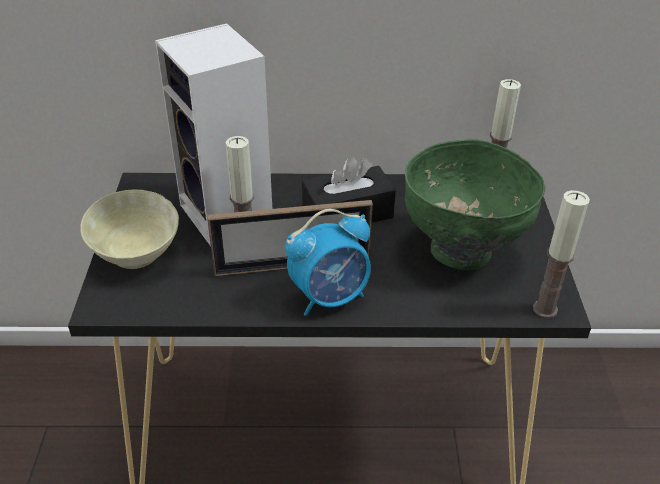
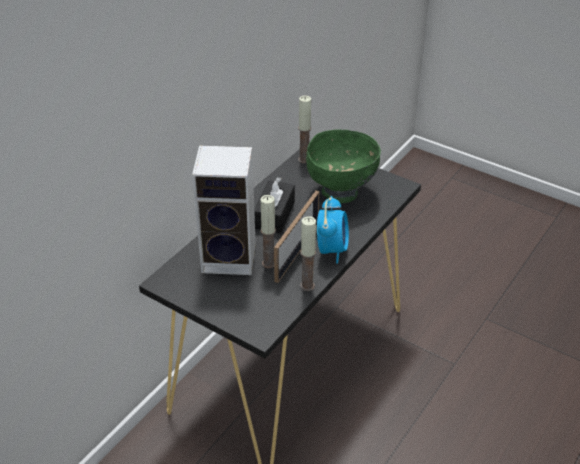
camera: 55 degrees left, 0 degrees up
(135, 256) = (230, 307): beige bowl -> none
(545, 309) = (400, 190): candle -> candle (307, 286)

